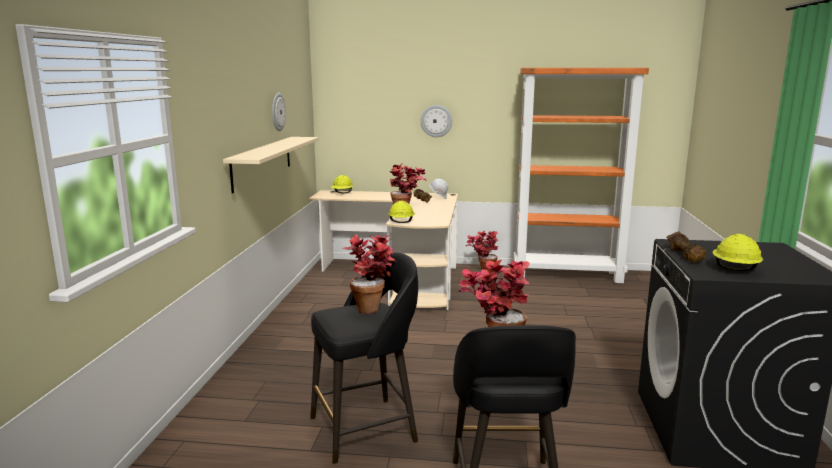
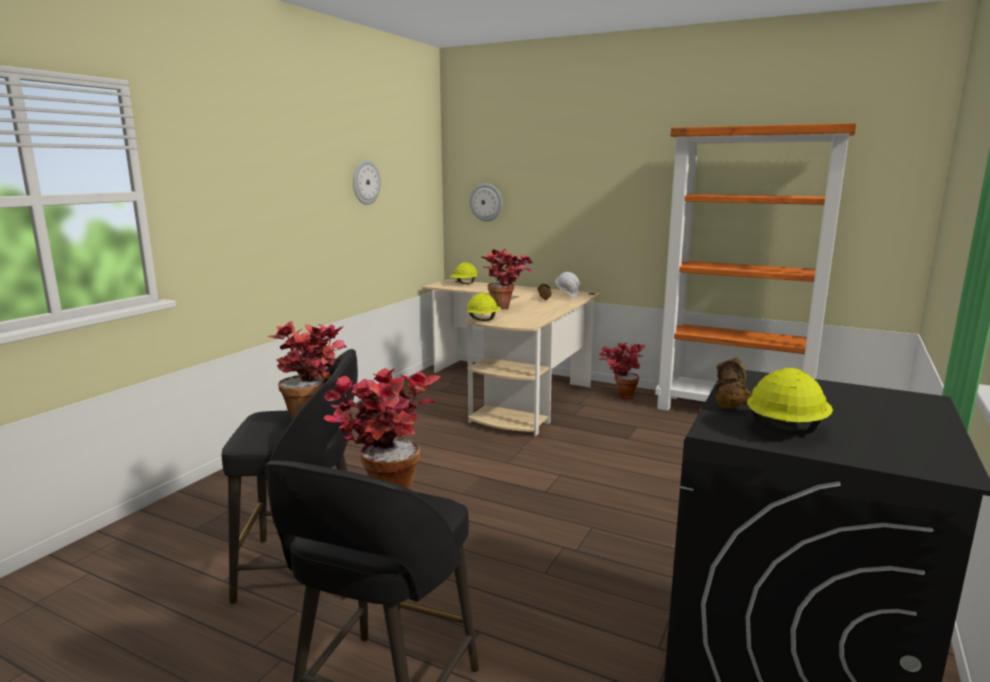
camera: 20 degrees right, 0 degrees up
(262, 162) = (331, 238): beige shelf -> none
(436, 121) = (577, 200): wall clock -> wall clock (486, 202)

